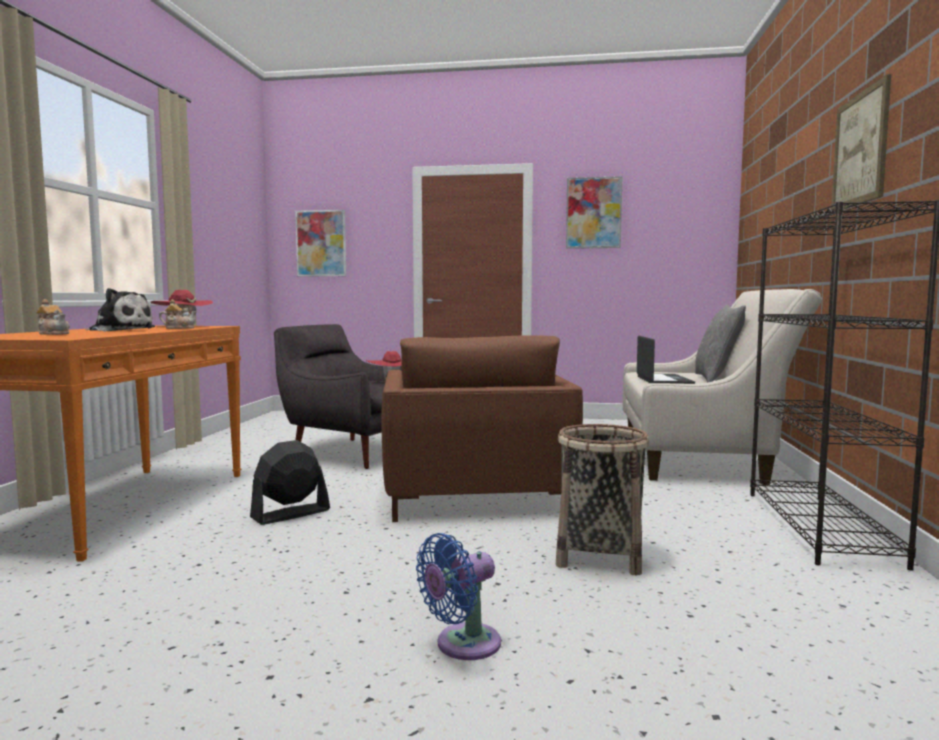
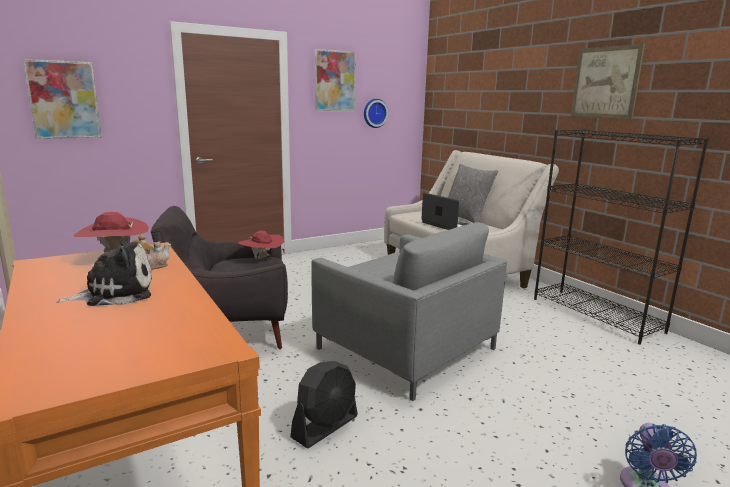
camera: 40 degrees left, 10 degrees up
(54, 334) = (104, 333): teapot -> none
(290, 514) = (325, 427): black fan -> black fan turned 150 degrees counterclockwise
(474, 493) = (406, 348): brown armchair -> grey armchair
(600, 556) = (565, 378): basket -> none
(651, 250) = (374, 113): none -> wall clock

